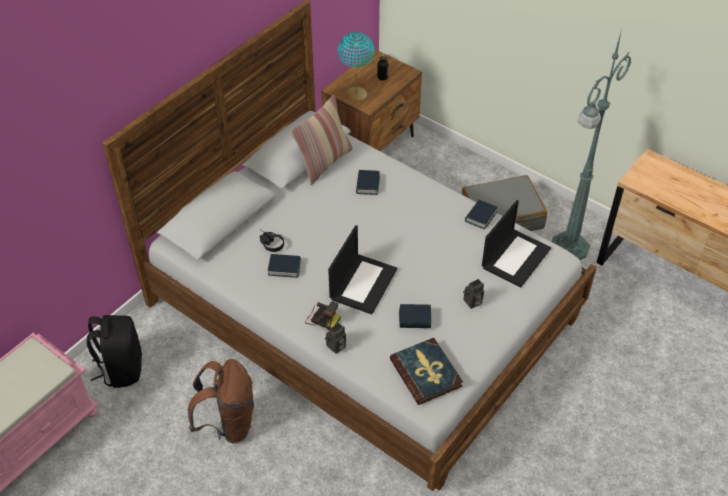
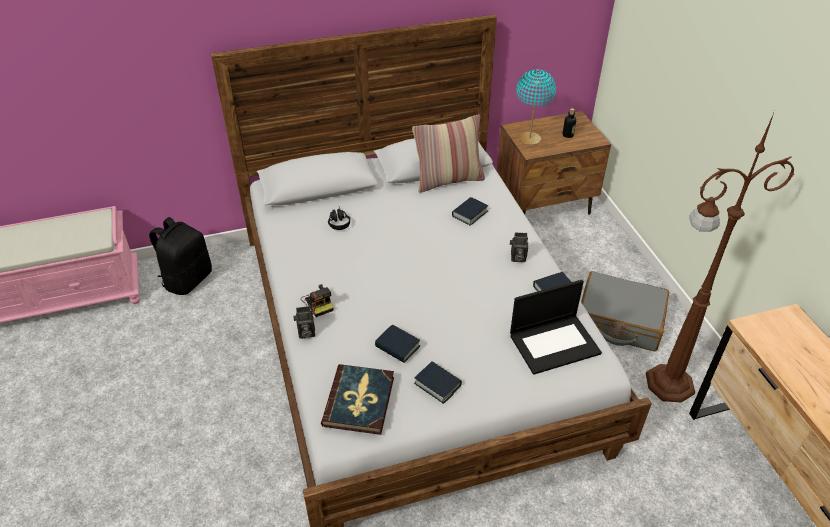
camera: 35 degrees right, 5 degrees down
(228, 423) = (219, 366): brown backpack -> none
(284, 268) = (330, 246): book -> book (437, 384)
(363, 283) = (382, 291): laptop -> none
(472, 302) = (469, 362): camera -> camera (517, 258)
(568, 248) = (667, 384): green floor lamp -> brown floor lamp

